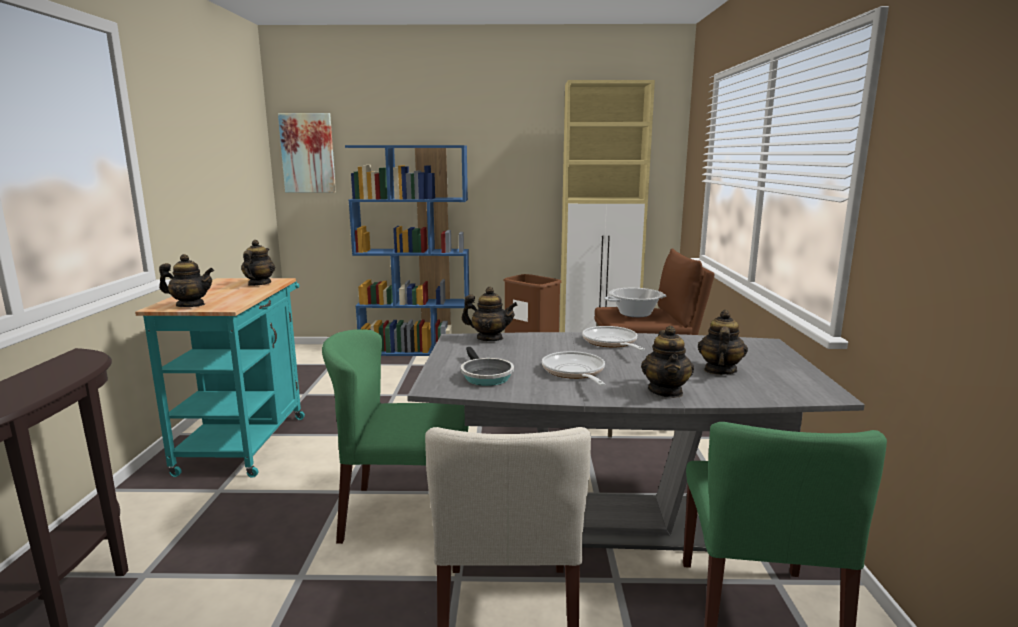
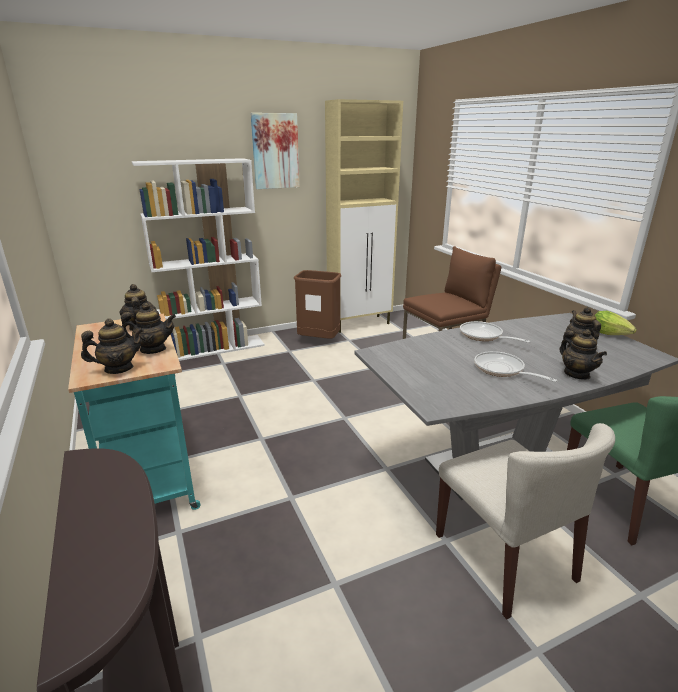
camera: 25 degrees left, 10 degrees up
(308, 153) = (79, 170): picture -> picture (275, 151)
(405, 514) = (358, 502): green chair -> none
(416, 351) = (215, 348): blue bookcase -> white bookcase
(485, 376) = (451, 387): frying pan -> none
(489, 338) = (398, 348): teapot -> teapot (153, 349)
(635, 313) = (443, 301): cooking pot -> none
(797, 365) = (609, 334): none -> lettuce

